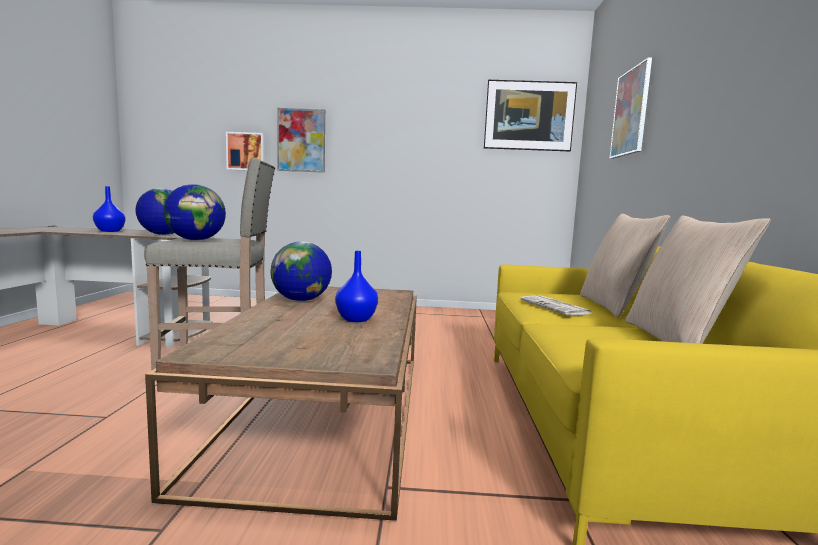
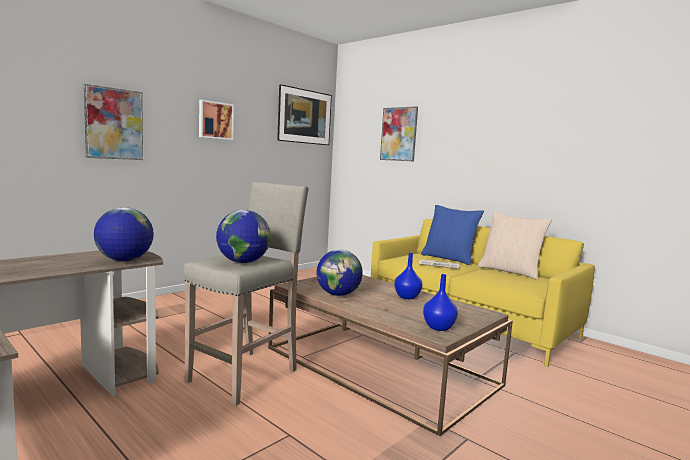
camera: 50 degrees left, 0 degrees up
(110, 231) = (32, 267): blue vase -> blue vase (439, 327)
(246, 151) = (39, 133): picture -> picture (215, 120)
(613, 306) = (449, 258): beige pillow -> blue pillow

